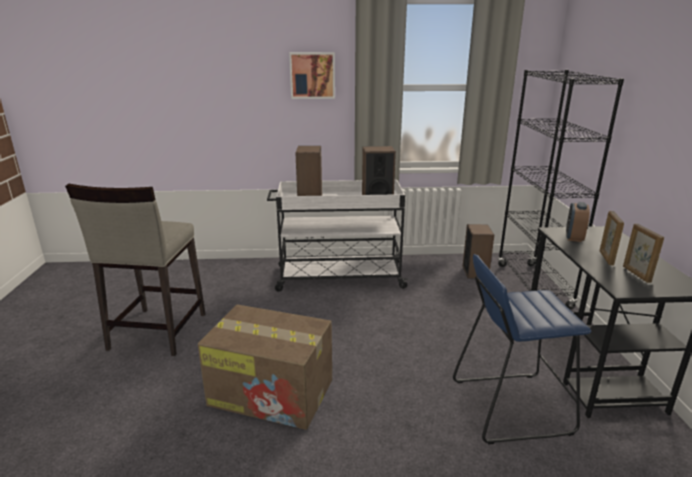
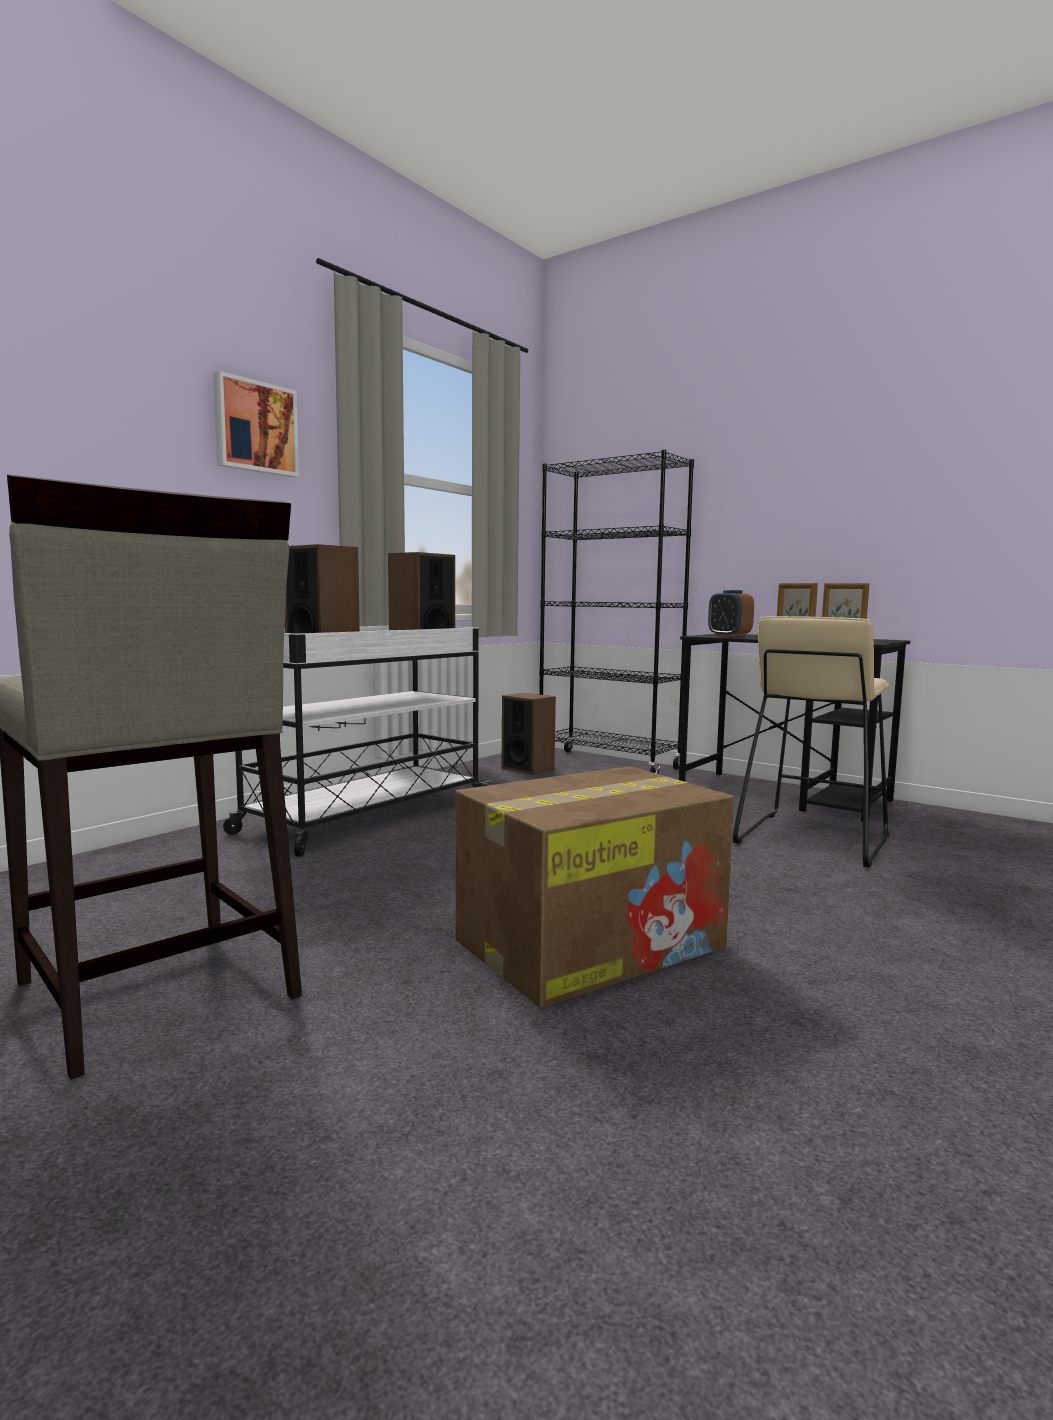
camera: 50 degrees left, 15 degrees down
(510, 405) = (812, 838): blue stool -> beige stool

